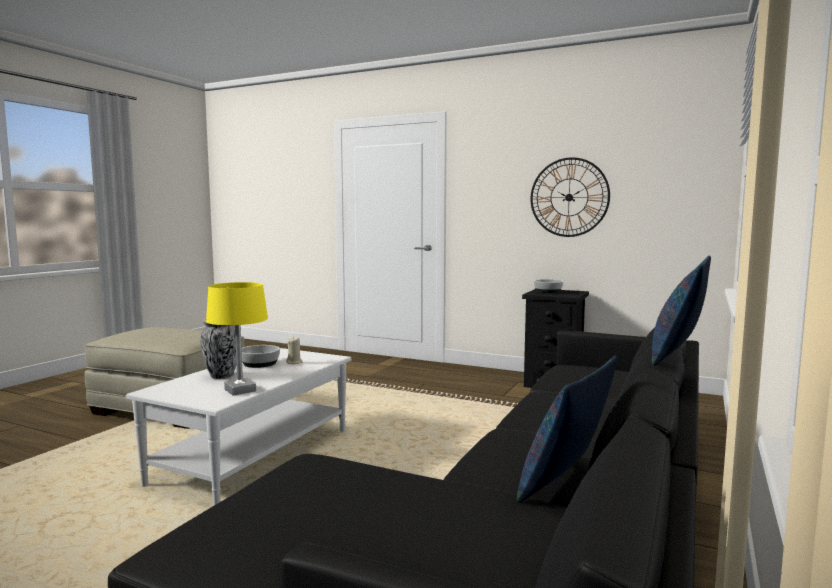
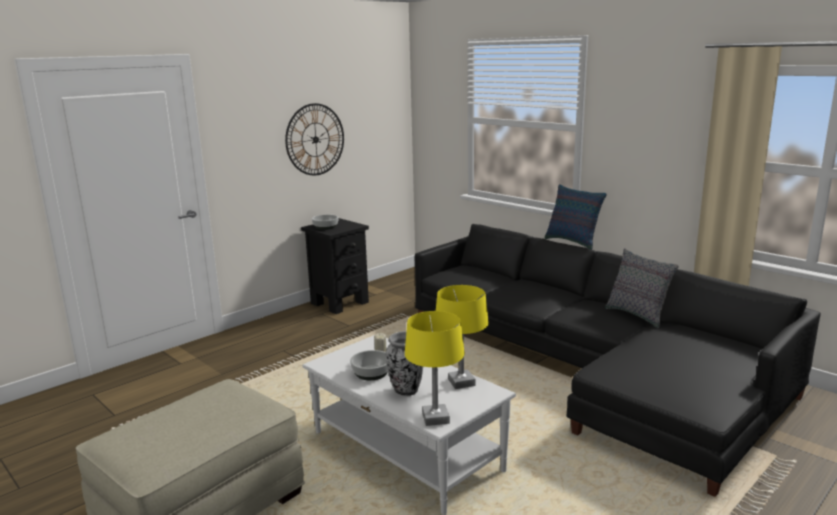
camera: 70 degrees left, 10 degrees up
(163, 389) = (436, 418): none -> yellow table lamp
(565, 483) = (637, 316): blue pillow -> grey pillow

